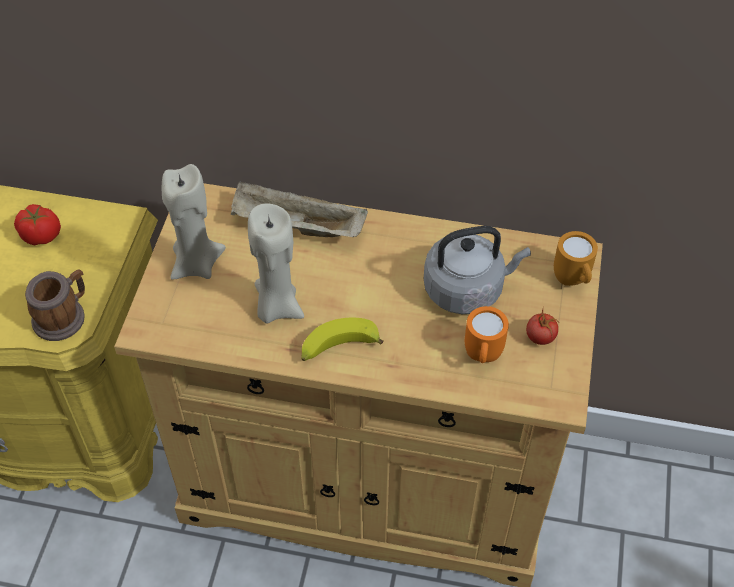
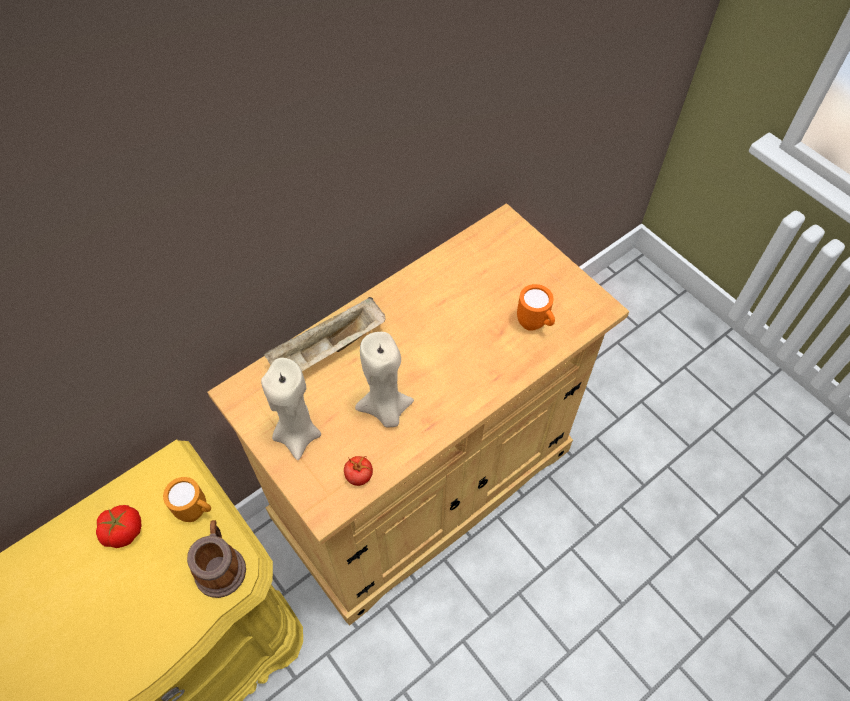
camera: 50 degrees left, 5 degrees up
(338, 348) = (455, 398): banana -> none
(467, 289) = (475, 294): grey kettle -> none
(540, 337) = (547, 284): tomato -> tomato (359, 476)
(572, 281) = (521, 238): orange mug -> orange mug (197, 511)

